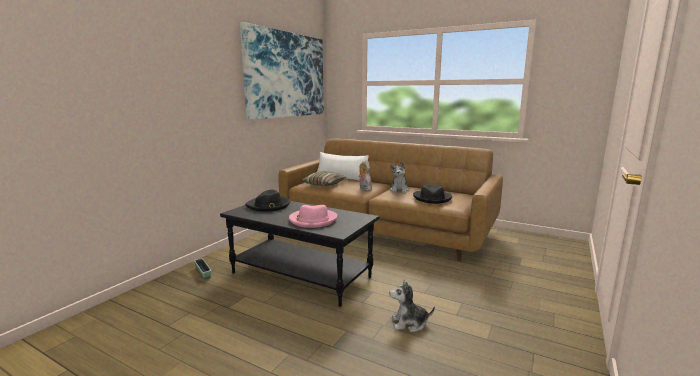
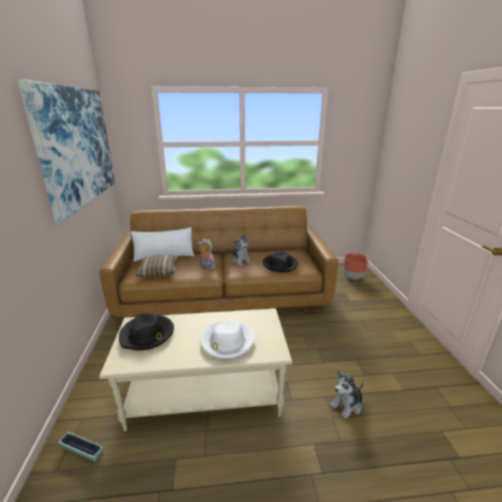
camera: 35 degrees left, 10 degrees up
(302, 275) = (205, 392): black coffee table -> beige coffee table
(312, 220) = (227, 341): pink hat -> white hat
(553, 249) = (353, 277): none -> brown planter

